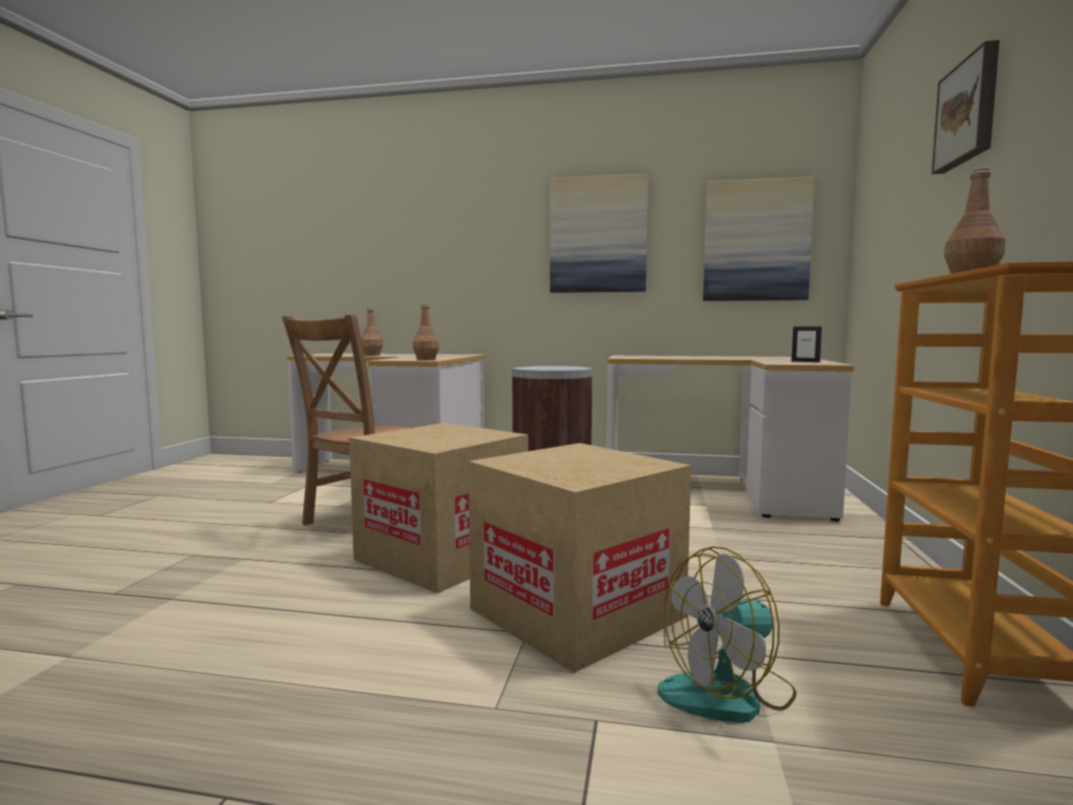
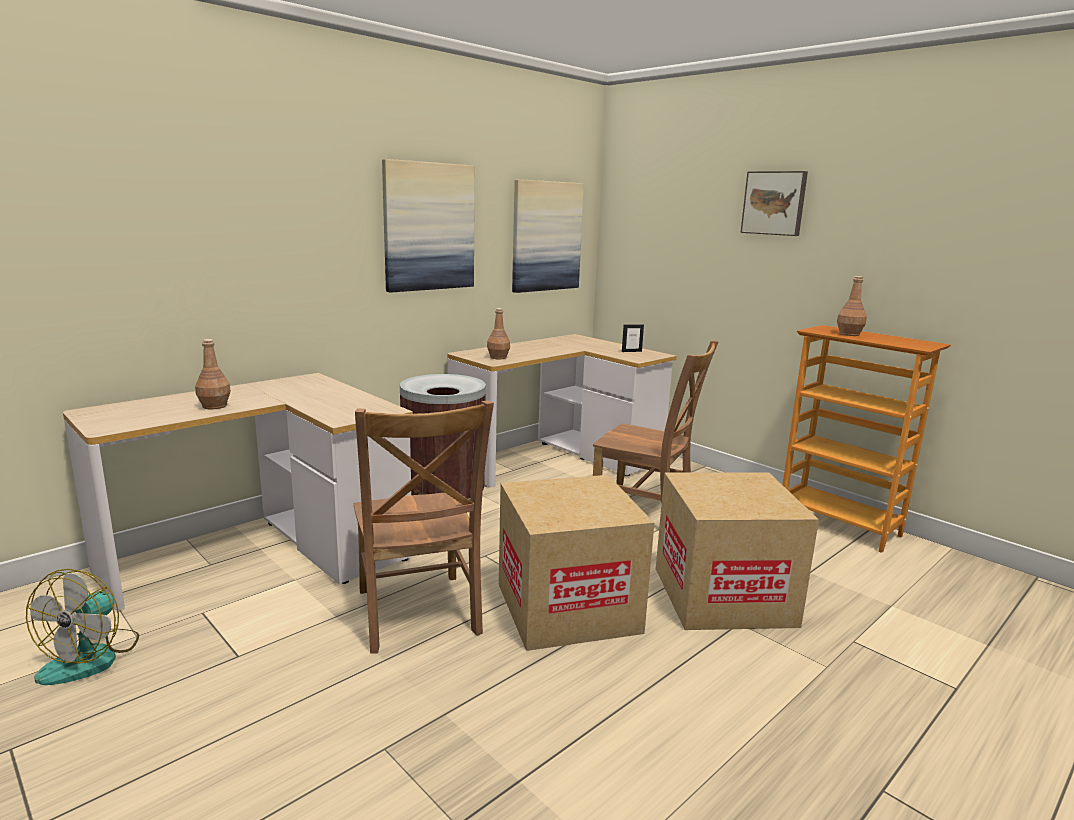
camera: 55 degrees left, 10 degrees up
(426, 359) = (383, 410): brown bottle -> brown bottle (498, 357)
(701, 541) = (646, 511): none -> brown chair
(728, 694) = (846, 596): fan -> fan (91, 657)

